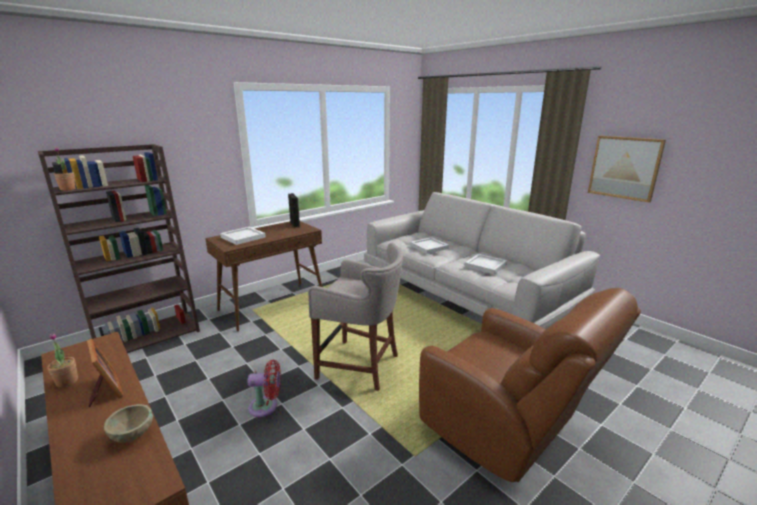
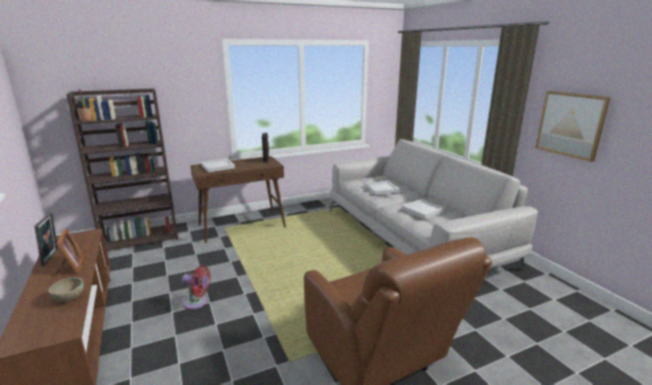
camera: 15 degrees right, 0 degrees up
(67, 381) = (52, 257): potted plant -> picture frame
(361, 366) = (286, 284): grey stool -> none

